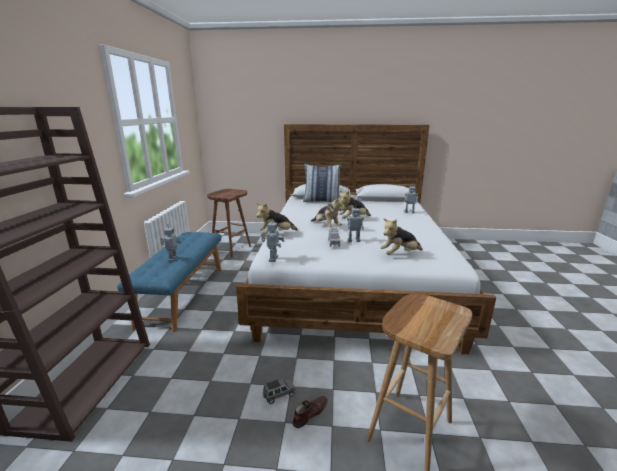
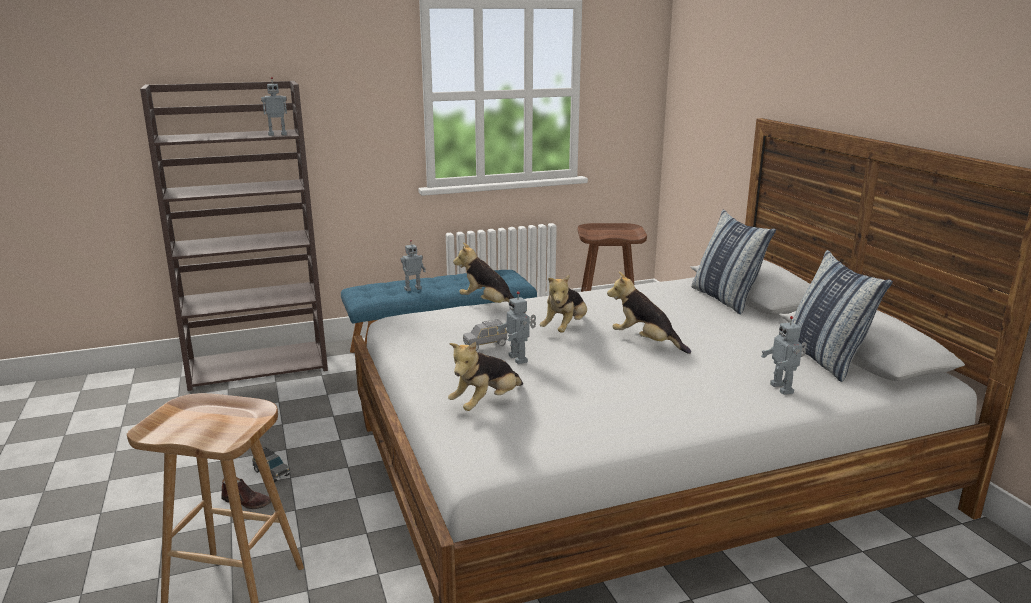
camera: 65 degrees right, 0 degrees up
(272, 259) = (392, 322): toy robot -> toy robot (277, 134)
(388, 203) = (824, 359): none -> pillow
(400, 254) = (486, 403): plush toy -> plush toy turned 90 degrees counterclockwise

